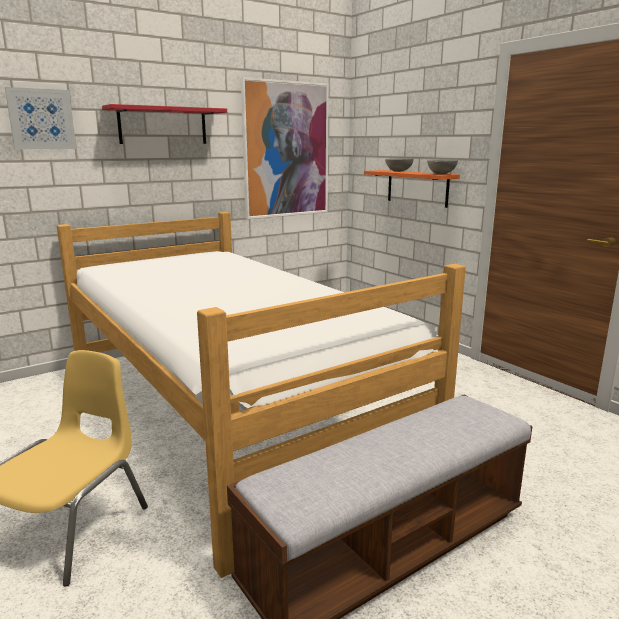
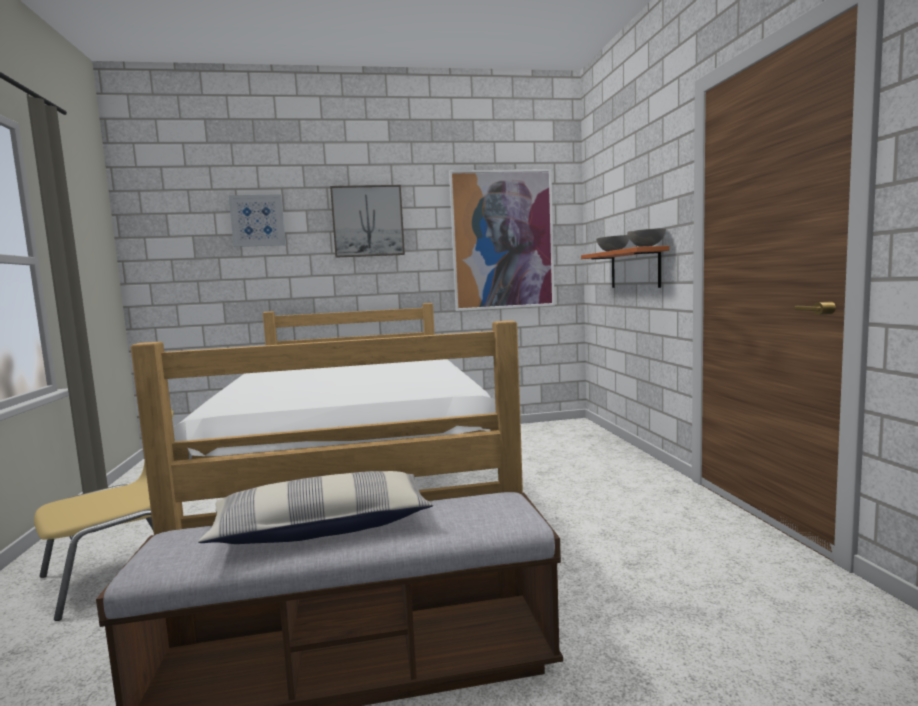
camera: 25 degrees right, 10 degrees down
(163, 126) = (368, 221): red shelf -> picture
(381, 449) = (322, 527): none -> pillow

